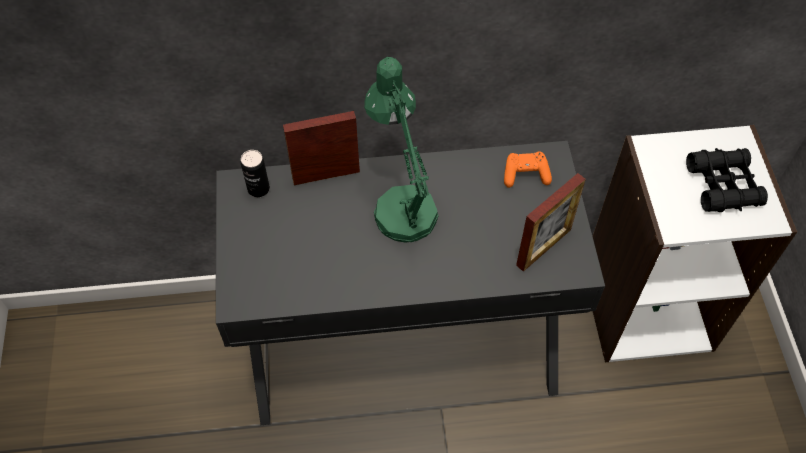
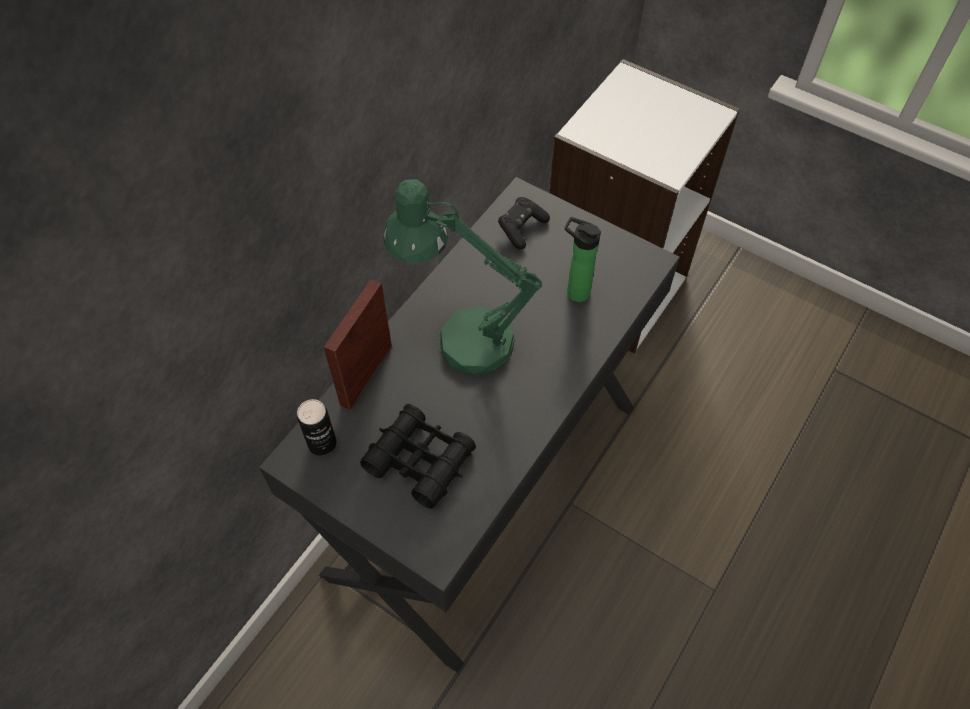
camera: 50 degrees left, 0 degrees up
(504, 242) = (574, 291): none -> bottle
(525, 175) = (521, 228): orange game controller -> black game controller
(543, 247) = (605, 269): picture frame -> none
(723, 185) = (659, 116): black binoculars -> black binoculars (420, 460)

